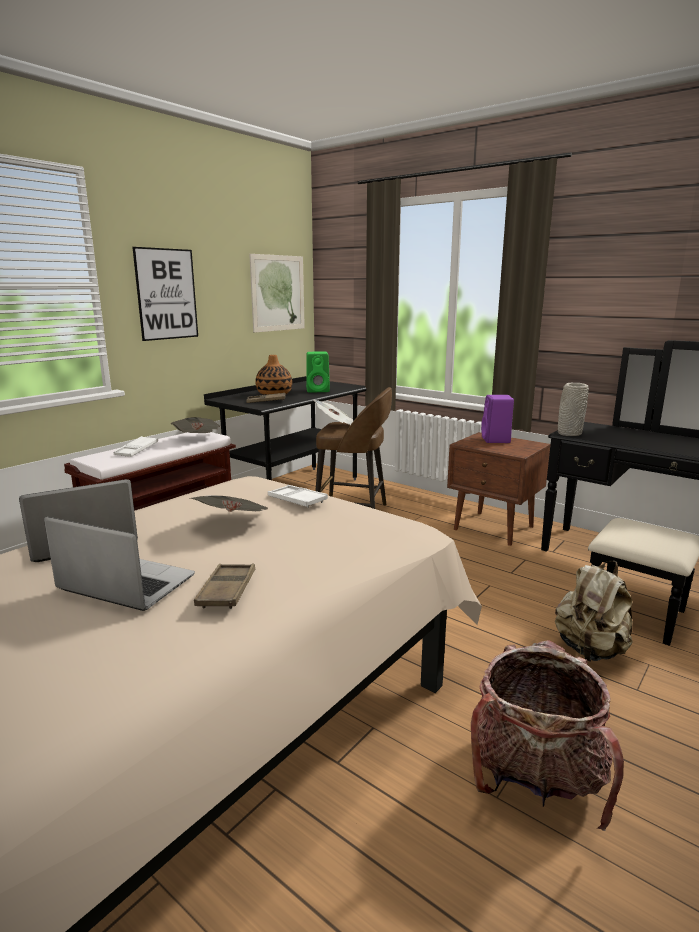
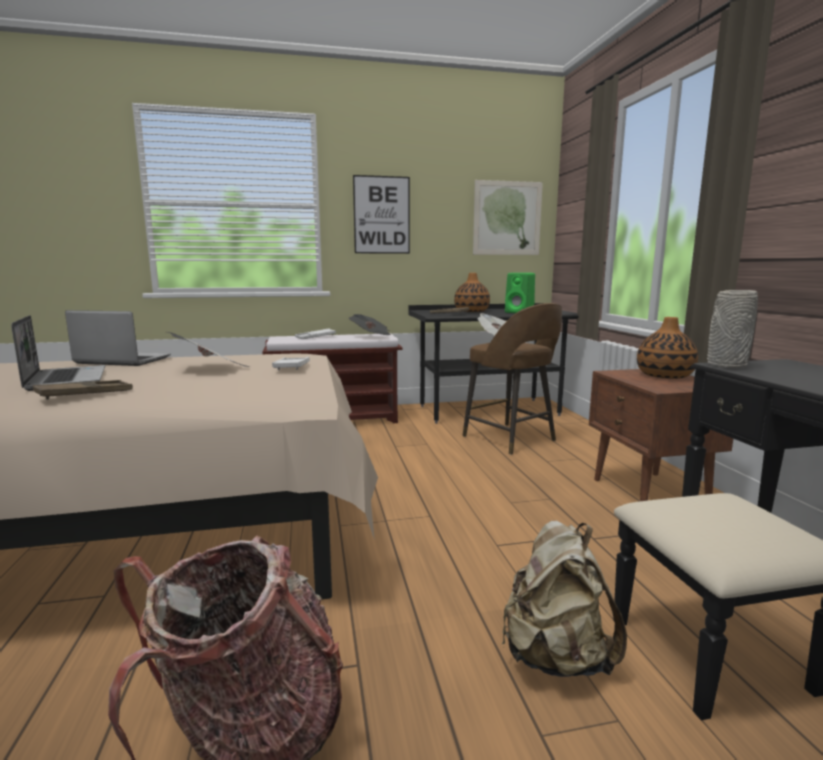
camera: 40 degrees right, 5 degrees down
(496, 440) = (664, 376): purple speaker -> vase

